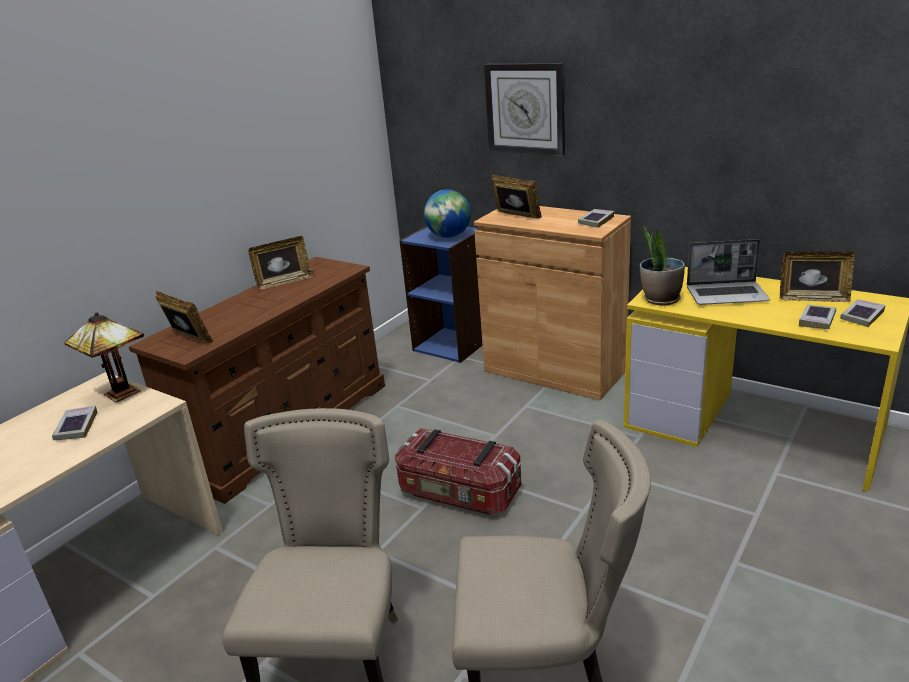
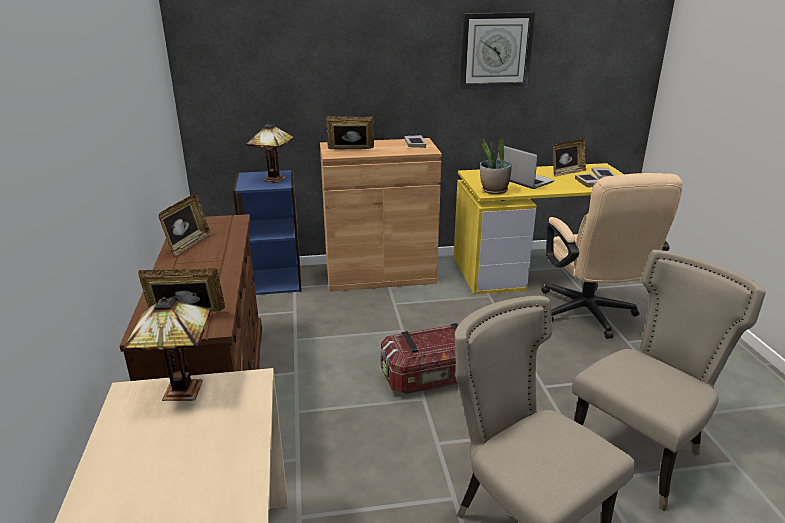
camera: 45 degrees left, 0 degrees up
(76, 427) = (193, 439): book -> none
(449, 236) = (274, 180): globe -> table lamp
(525, 108) = (332, 59): wall clock -> wall clock (495, 50)
(727, 295) = (523, 180): laptop -> laptop turned 90 degrees counterclockwise
(732, 510) = (590, 316): none -> beige office chair

